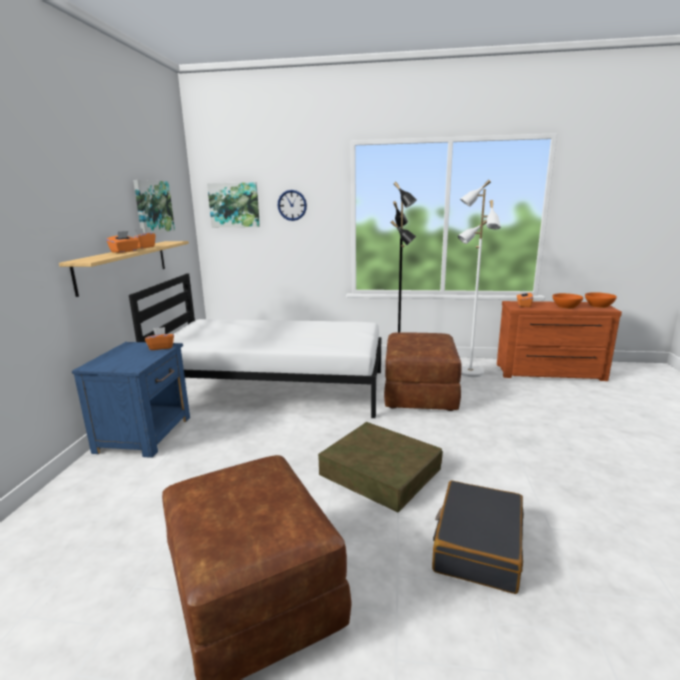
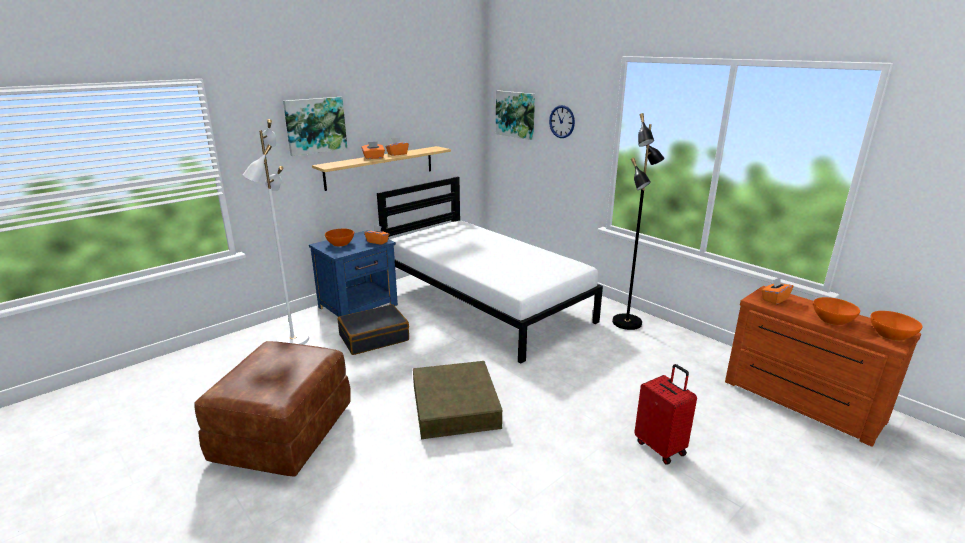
camera: 40 degrees right, 5 degrees up
(116, 359) = (340, 243): none -> orange bowl
(153, 207) = (425, 116): picture -> picture (315, 125)
(419, 393) = (598, 358): brown ottoman -> none
(469, 372) = (693, 360): white floor lamp -> white floor lamp (292, 340)
(477, 545) = (434, 492): black suitcase -> black suitcase (374, 338)
(540, 428) = (661, 447): none -> red suitcase

